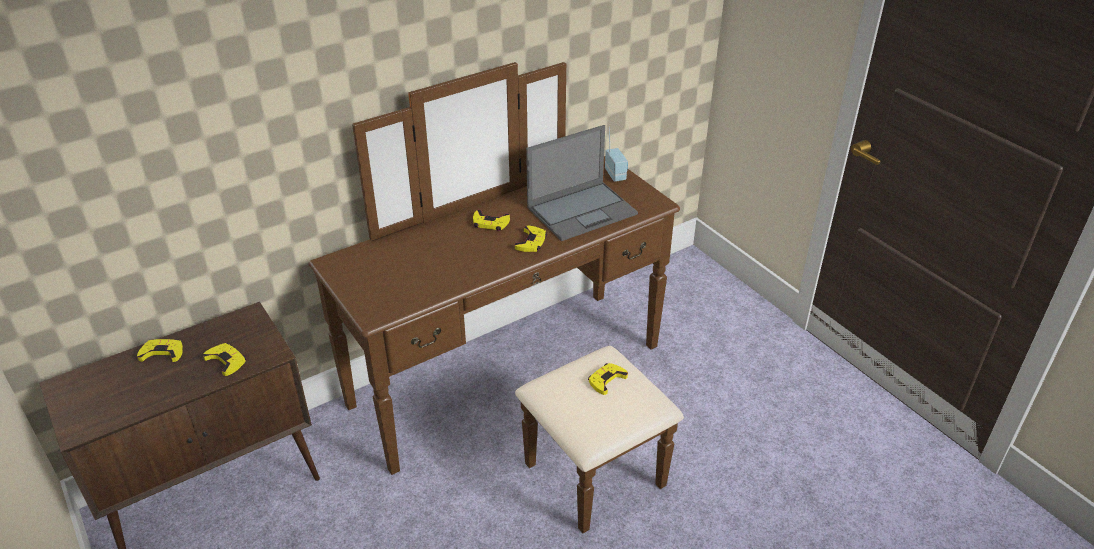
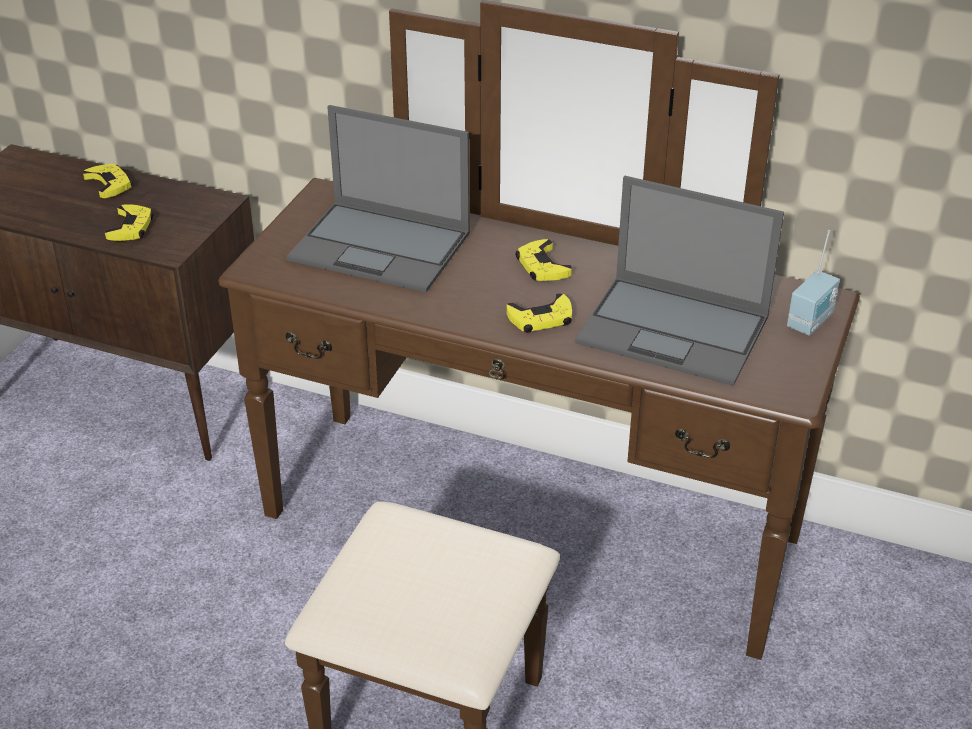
camera: 55 degrees right, 0 degrees up
(410, 264) = (382, 247): none -> laptop
(606, 380) = (458, 575): yellow game controller -> none

